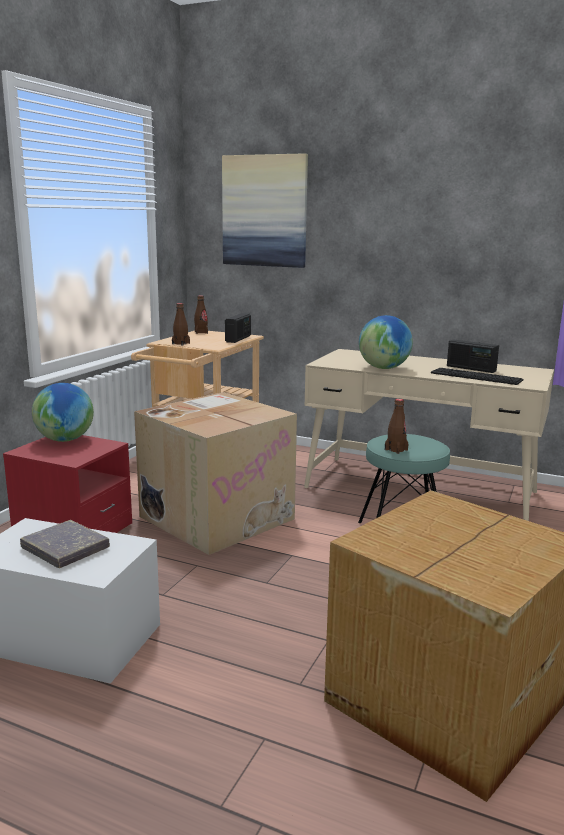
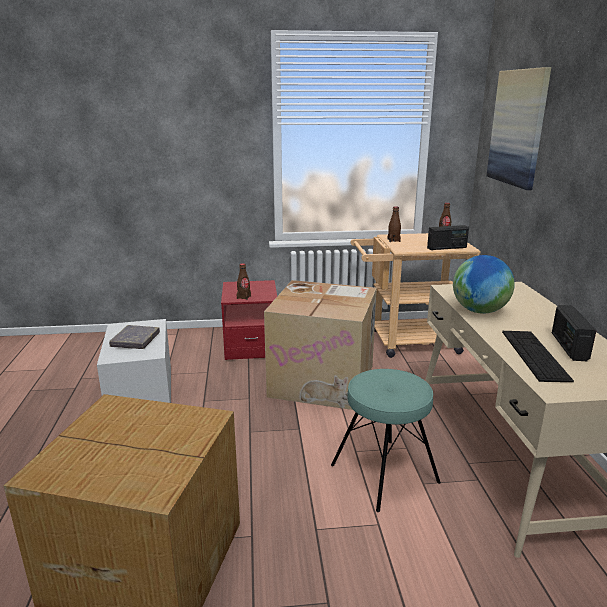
camera: 60 degrees right, 5 degrees up
(65, 440) = (261, 286): globe -> none
(396, 450) = (364, 384): brown bottle -> brown bottle (244, 297)

